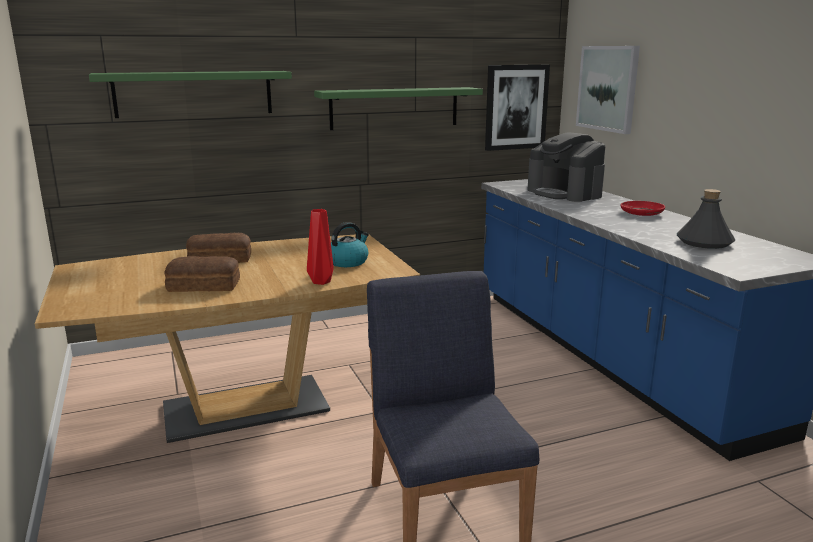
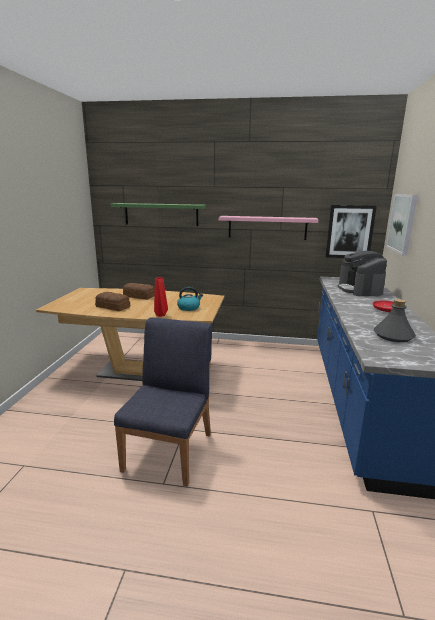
camera: 30 degrees right, 0 degrees up
(394, 108) = (267, 227): green shelf -> pink shelf

